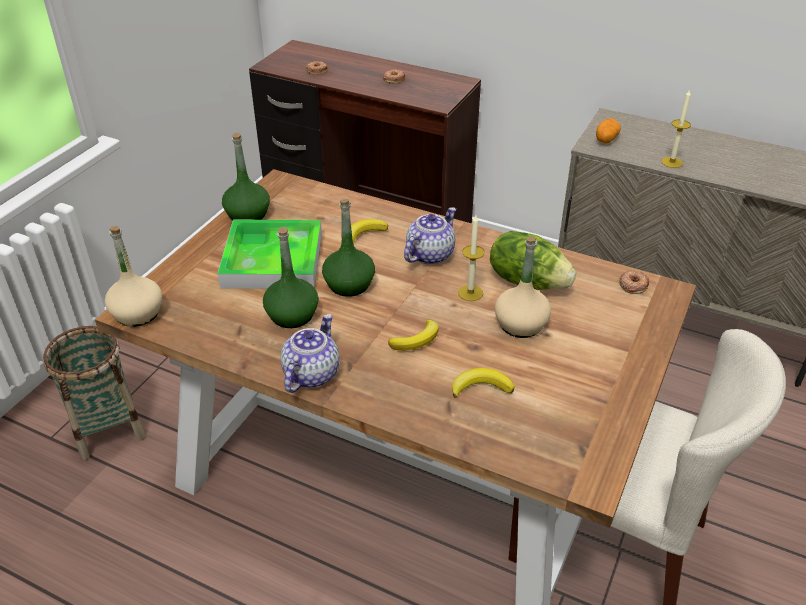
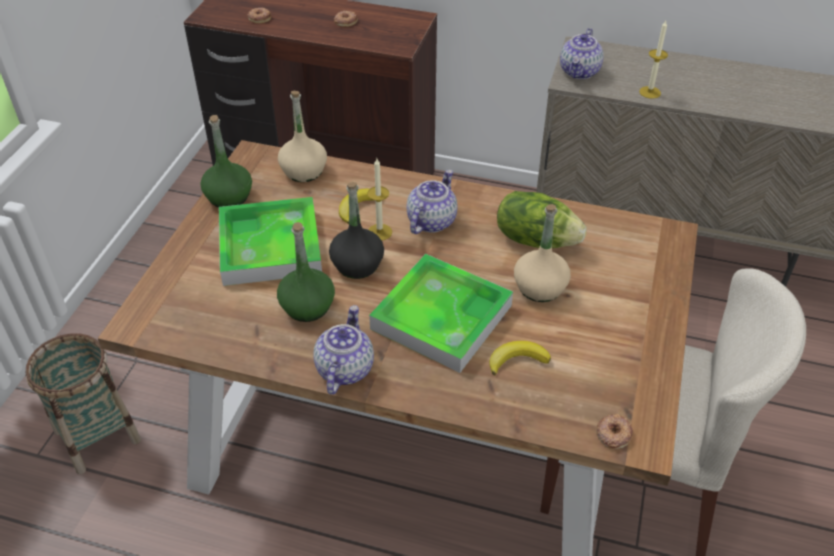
camera: 10 degrees left, 5 degrees up
(138, 313) = (143, 325): beige bottle -> beige bottle (304, 171)
(349, 284) = (357, 265): green bottle -> black bottle
(417, 339) = (441, 317): banana -> tray
(470, 293) = (482, 259): candle -> candle (379, 232)
(606, 139) = (580, 72): potato -> teapot
(633, 285) = (638, 231): donut -> donut (613, 434)

